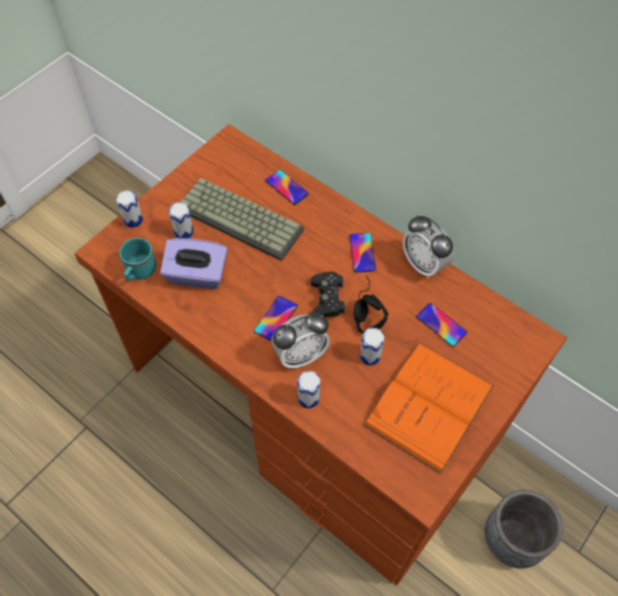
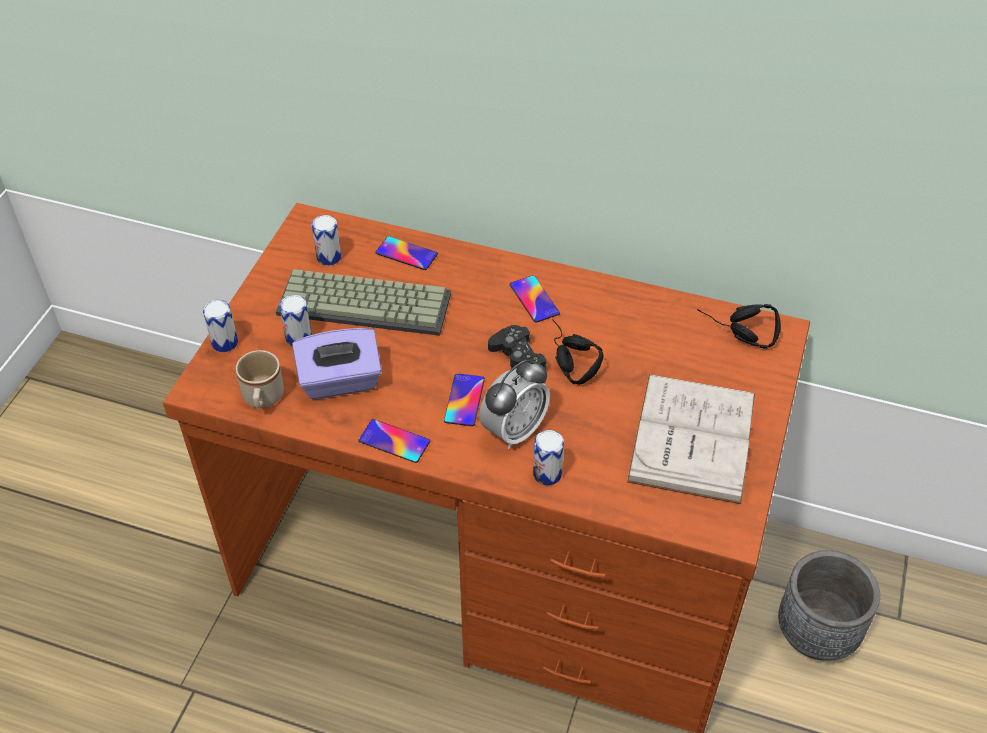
camera: 20 degrees left, 10 degrees down
(139, 272) = (263, 399): turquoise mug -> beige mug
(370, 356) = (598, 406): can -> can (329, 257)
(424, 264) = (613, 291): alarm clock -> none
(429, 405) = (692, 437): orange book -> white book
(441, 325) = (664, 349): phone -> phone (394, 441)
(502, 330) = (736, 334): none -> black headphones

